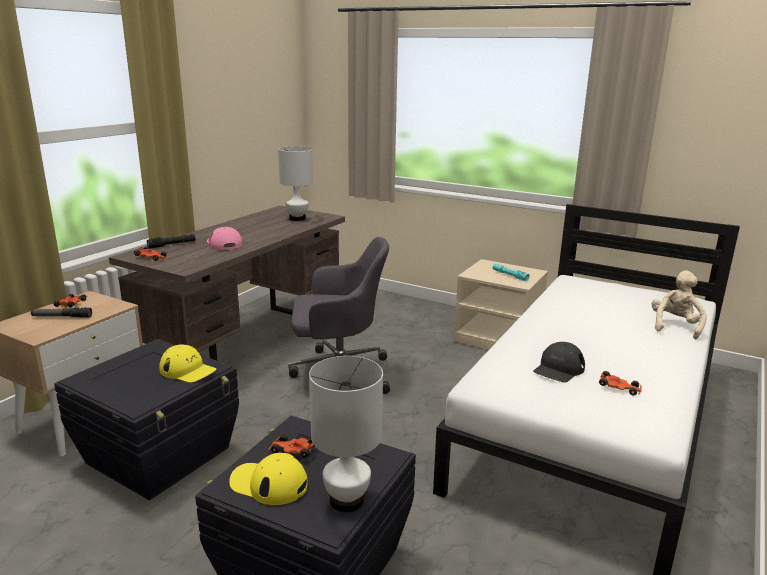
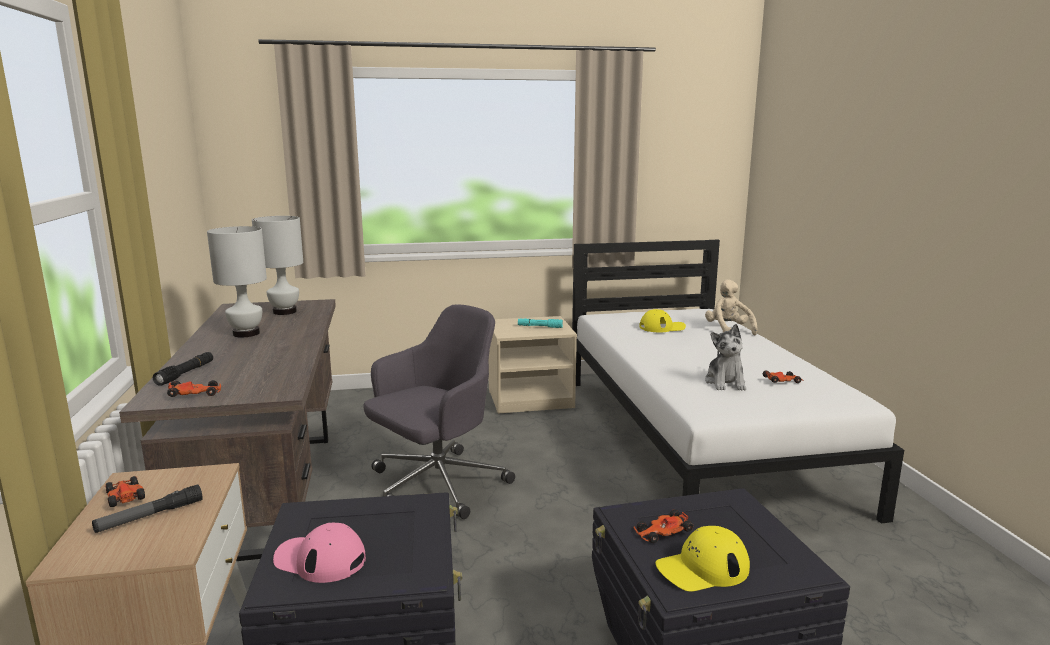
camera: 40 degrees left, 5 degrees down
(187, 370) = (402, 516): yellow cap -> yellow cap (662, 327)
(223, 243) = (259, 355): pink cap -> pink cap (320, 559)
(347, 500) = (778, 544): white table lamp -> white table lamp (247, 333)
(558, 369) = (725, 382): black cap -> plush toy

